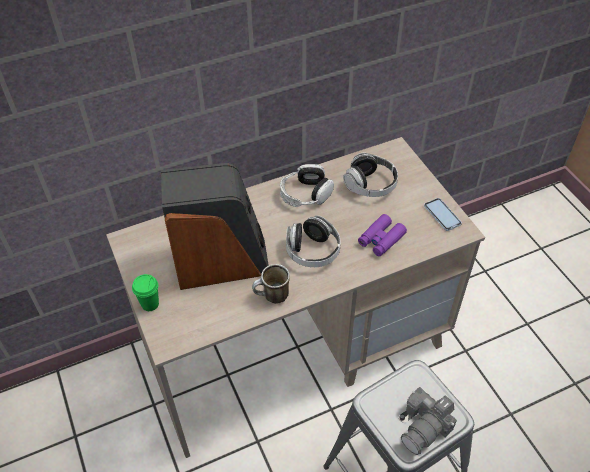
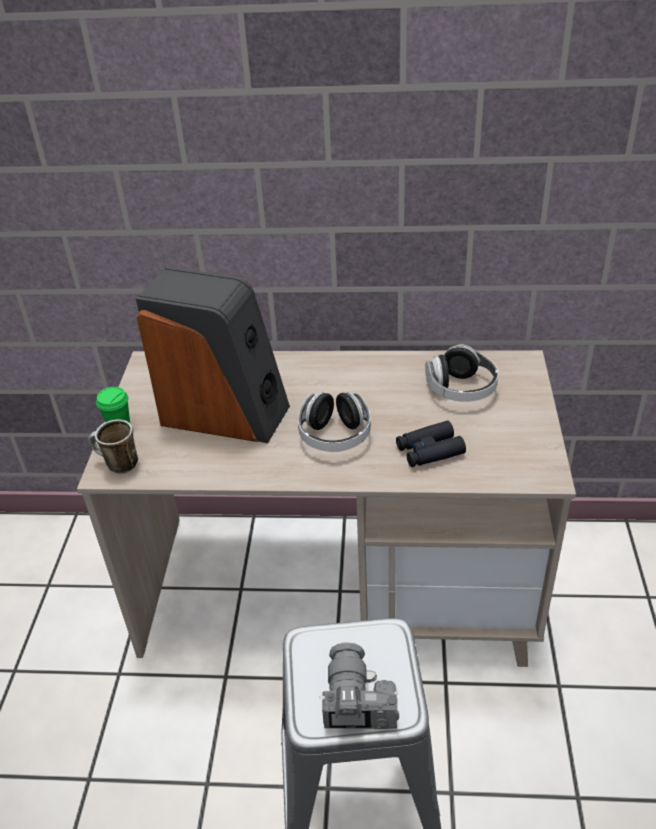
camera: 30 degrees right, 10 degrees down
(272, 297) = (250, 467): mug -> mug (117, 465)
(305, 194) = (373, 376): headphones -> none
(381, 239) = (429, 451): purple binoculars -> black binoculars
(425, 427) = (354, 702): camera -> camera turned 105 degrees clockwise
(442, 215) = (532, 450): phone -> none

